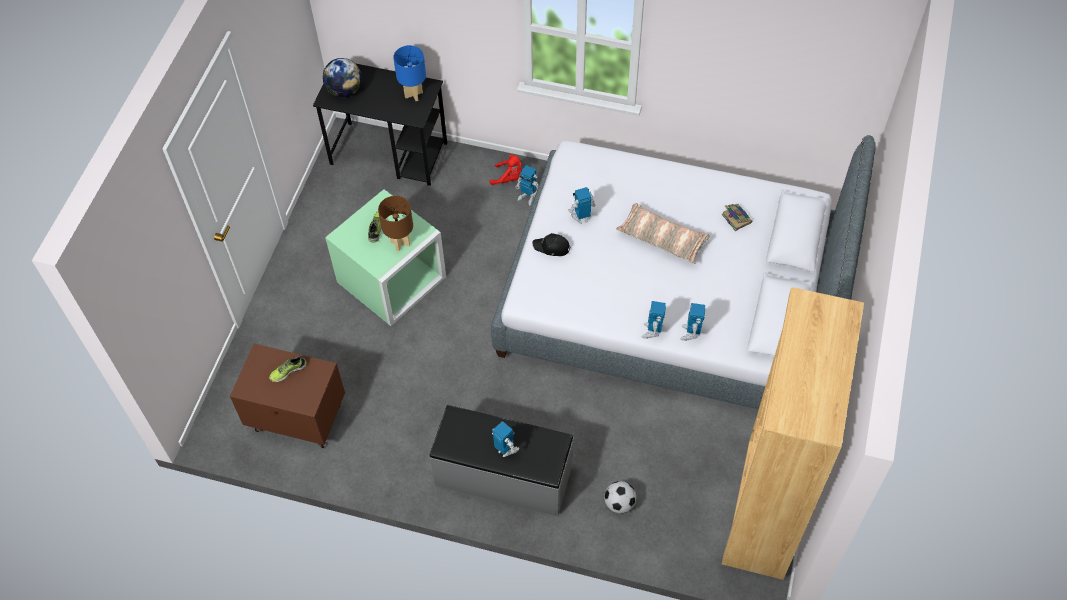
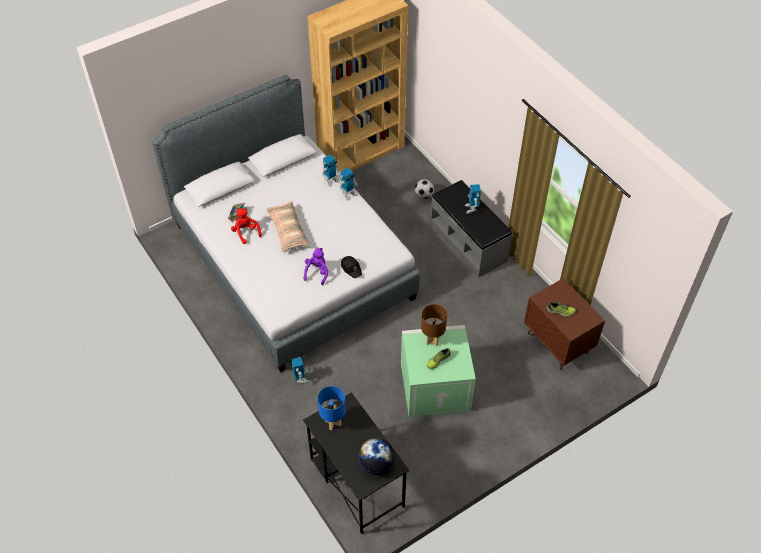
camera: 140 degrees left, 5 degrees down
(509, 178) = (298, 400): red plush toy -> red plush toy (246, 232)
(581, 218) = (317, 272): toy robot -> purple plush toy

